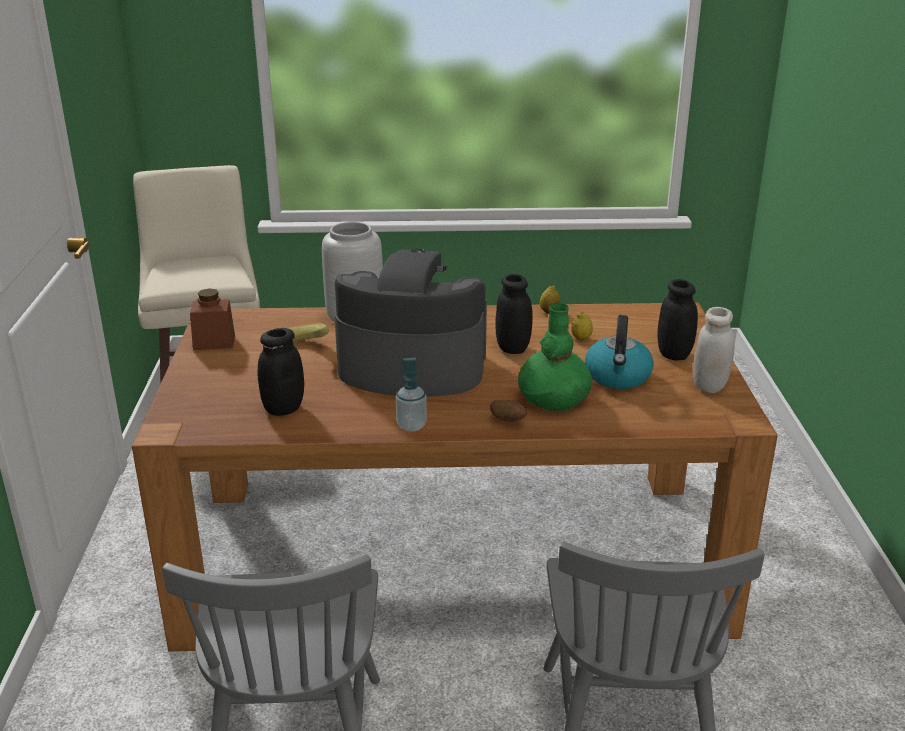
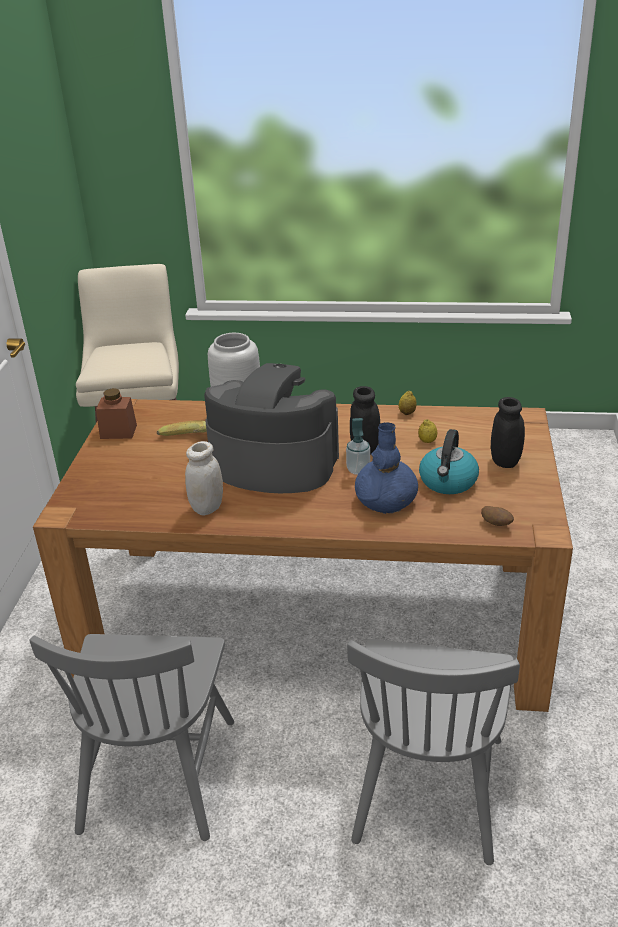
camera: 10 degrees right, 5 degrees up
(283, 408) = (159, 498): black jar -> none
(411, 426) = (258, 521): soap dispenser -> soap dispenser (358, 470)
(508, 421) = (340, 520): potato -> potato (496, 524)
(554, 398) = (386, 500): green vase -> blue vase
(709, 386) = (527, 495): white jar -> white jar (207, 507)

